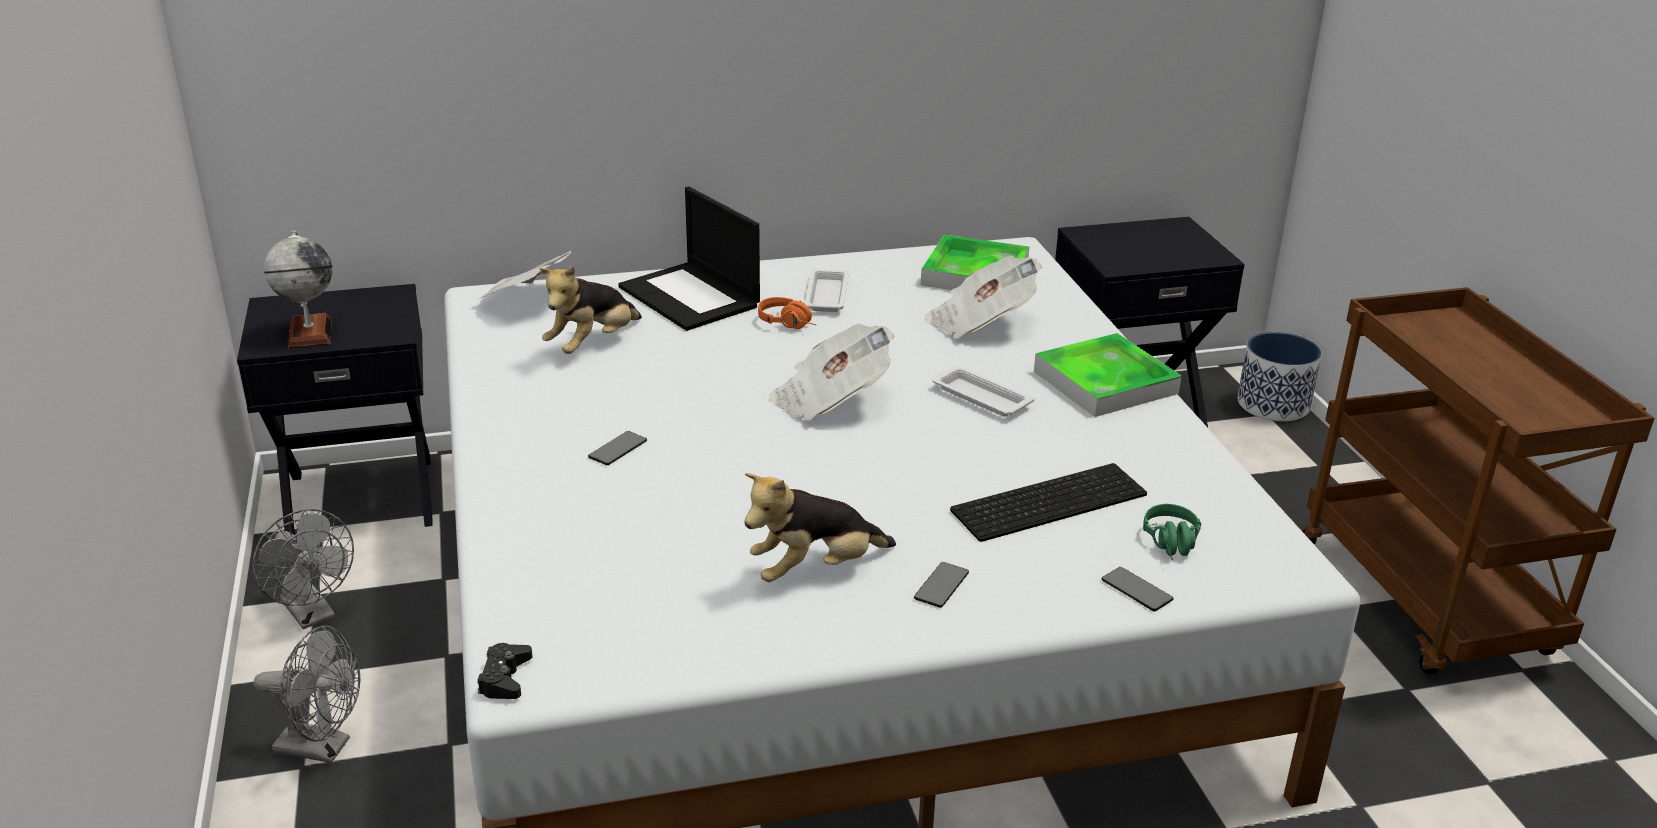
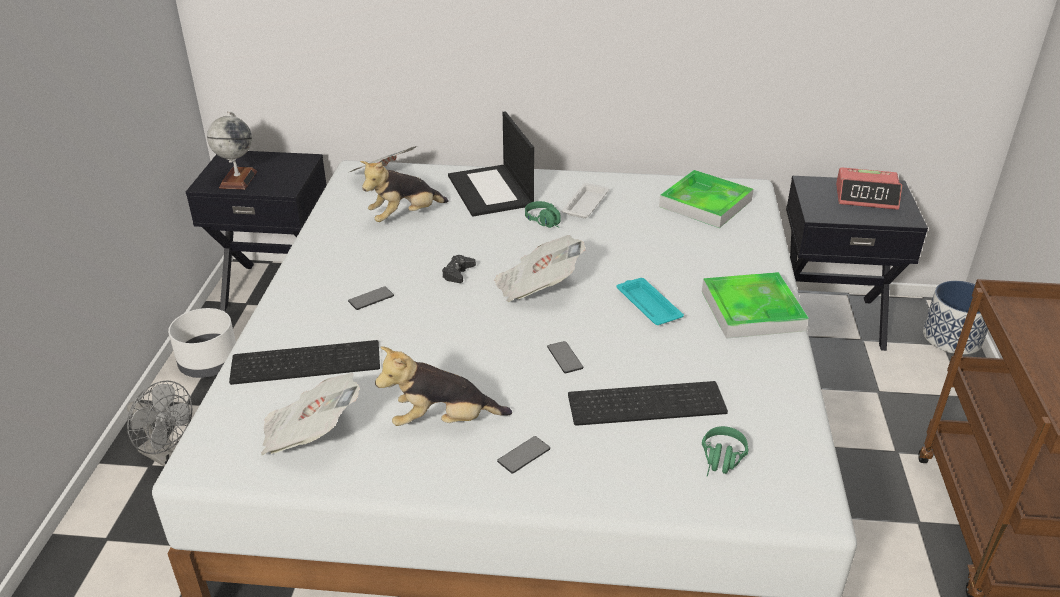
camera: 20 degrees right, 5 degrees up
(313, 615) = (210, 363): grey fan -> white planter
(505, 678) = (193, 457): black game controller -> black game controller (458, 273)
(583, 536) = (307, 361): none -> keyboard
(790, 324) = (546, 222): orange headphones -> green headphones
(980, 322) = (685, 244): newspaper -> newspaper (310, 434)
(980, 397) = (647, 305): white tray -> turquoise tray
(1136, 590) = (669, 494): phone -> phone (564, 358)
(1158, 240) = (866, 197): none -> alarm clock

